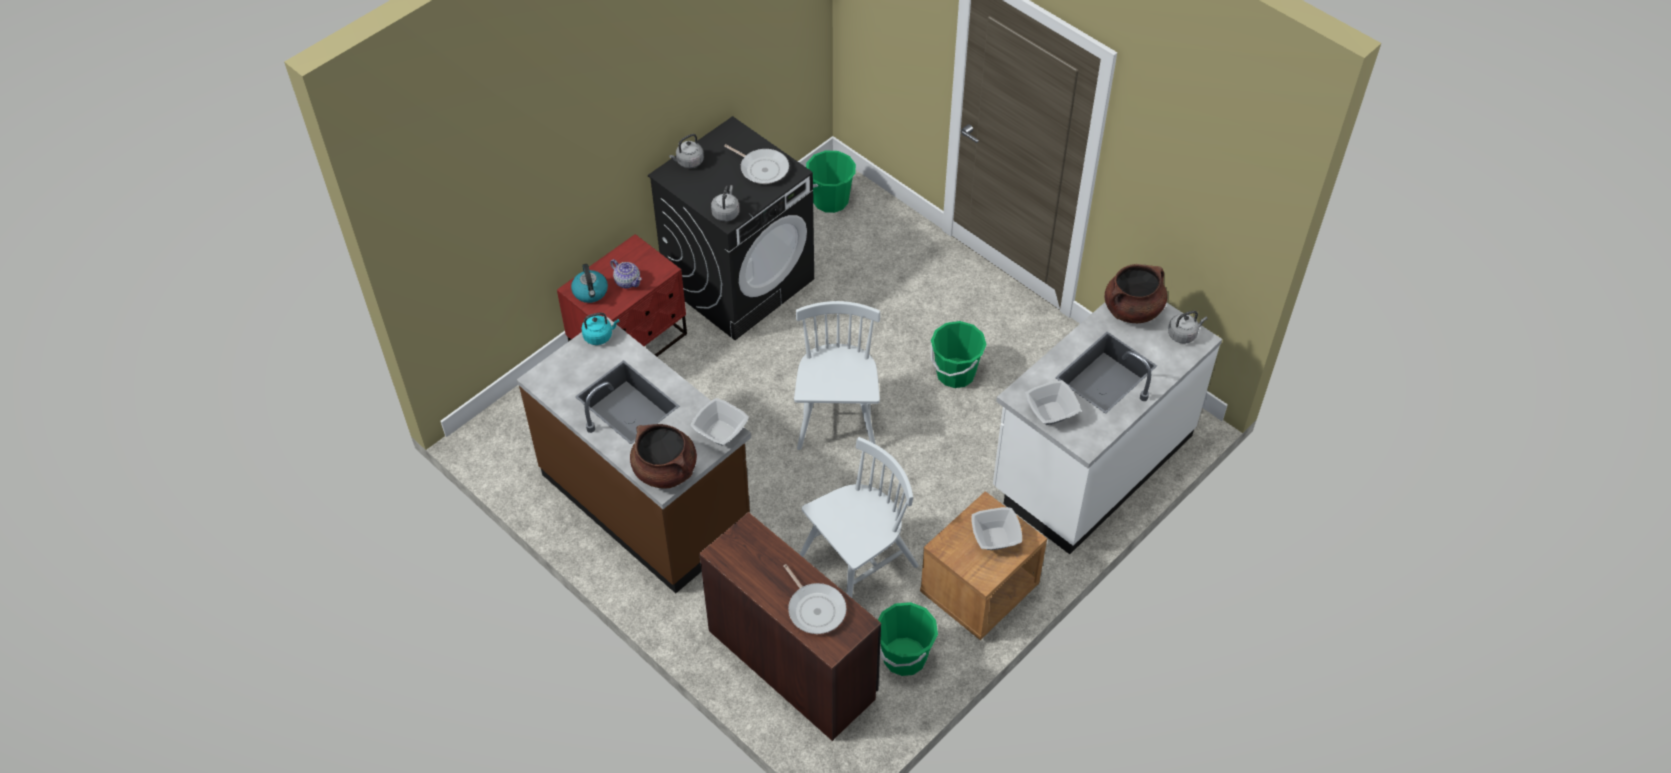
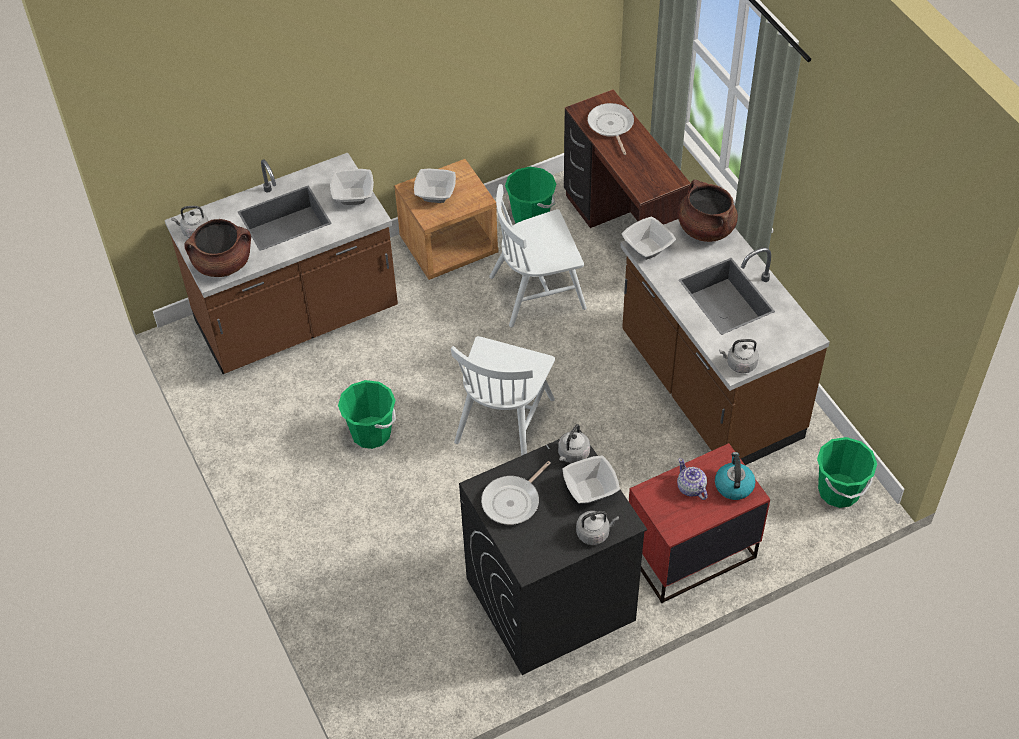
camera: 160 degrees left, 0 degrees up
(599, 336) = (739, 364): turquoise kettle -> grey kettle
(703, 191) = (589, 489): none -> bowl
(762, 168) = (513, 501): frying pan -> frying pan turned 105 degrees counterclockwise
(830, 200) = (404, 683): green bucket -> green bucket (839, 491)
(1091, 463) = (297, 319): white counter -> brown counter

